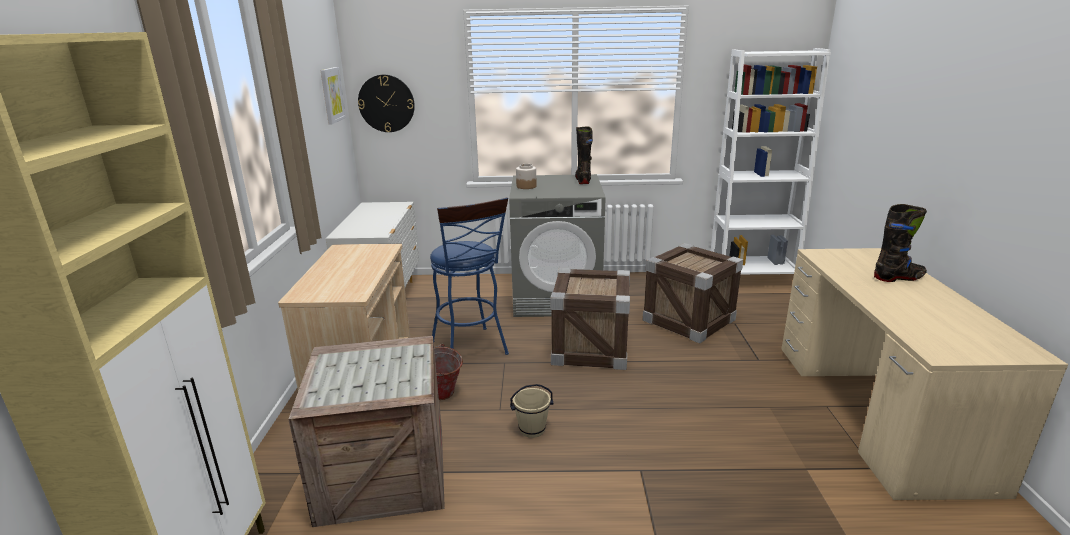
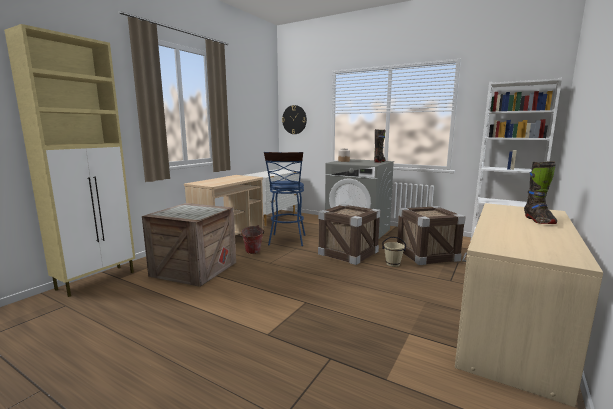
camera: 30 degrees right, 10 degrees down
(332, 95) = (264, 112): picture -> none
(532, 429) = (274, 273): beige bucket -> beige bucket (393, 264)
(898, 278) = (538, 220): black boot -> black boot turned 75 degrees clockwise

